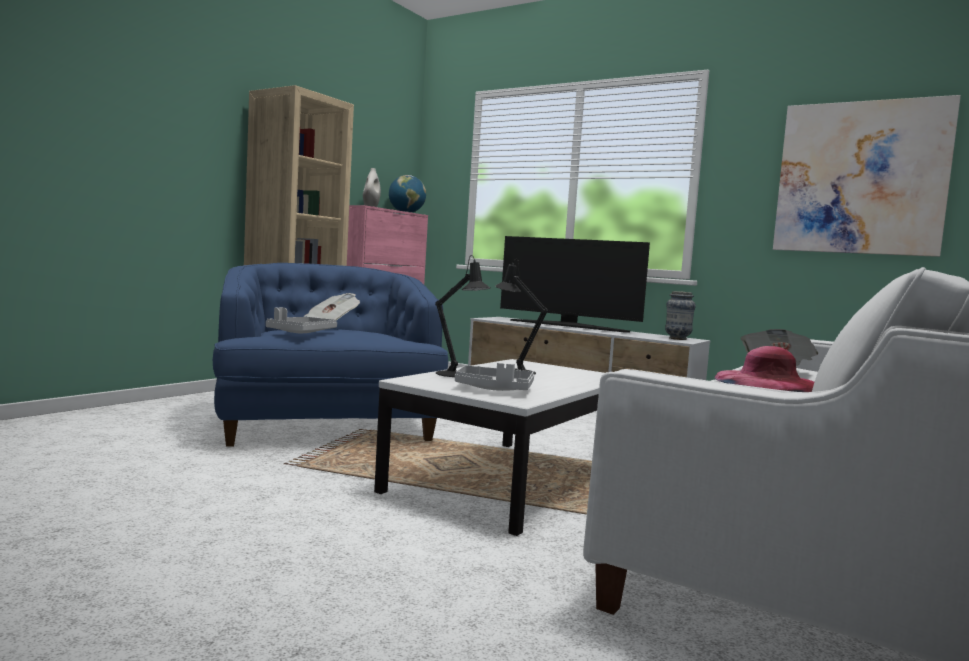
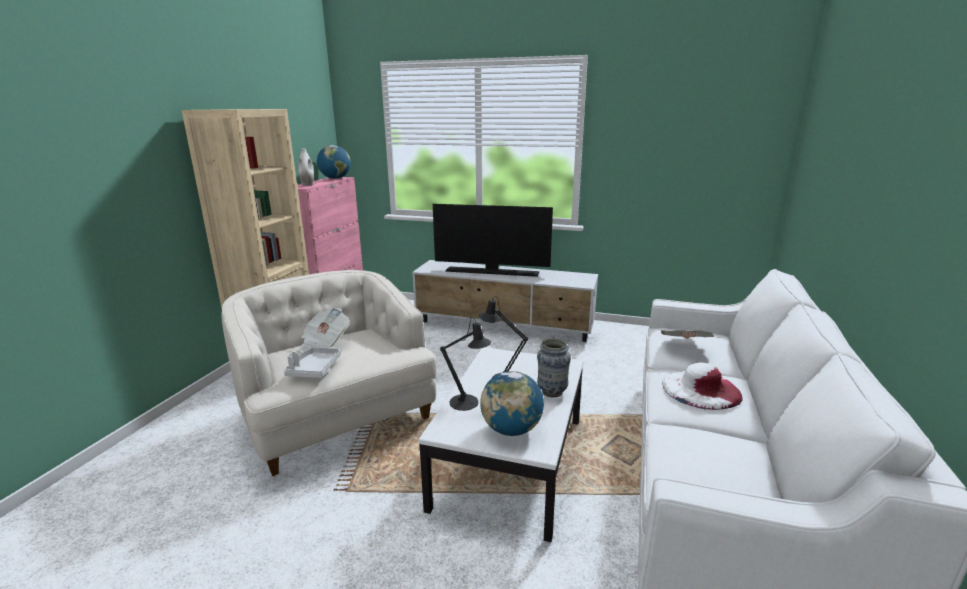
camera: 15 degrees left, 15 degrees up
(325, 426) = (336, 416): blue armchair -> white armchair
(494, 389) = (511, 429): grey tray -> globe
(677, 339) = (577, 279): vase -> vase (552, 392)
(768, 383) = (701, 389): pink hat -> white hat
(860, 178) = (703, 150): picture -> none

